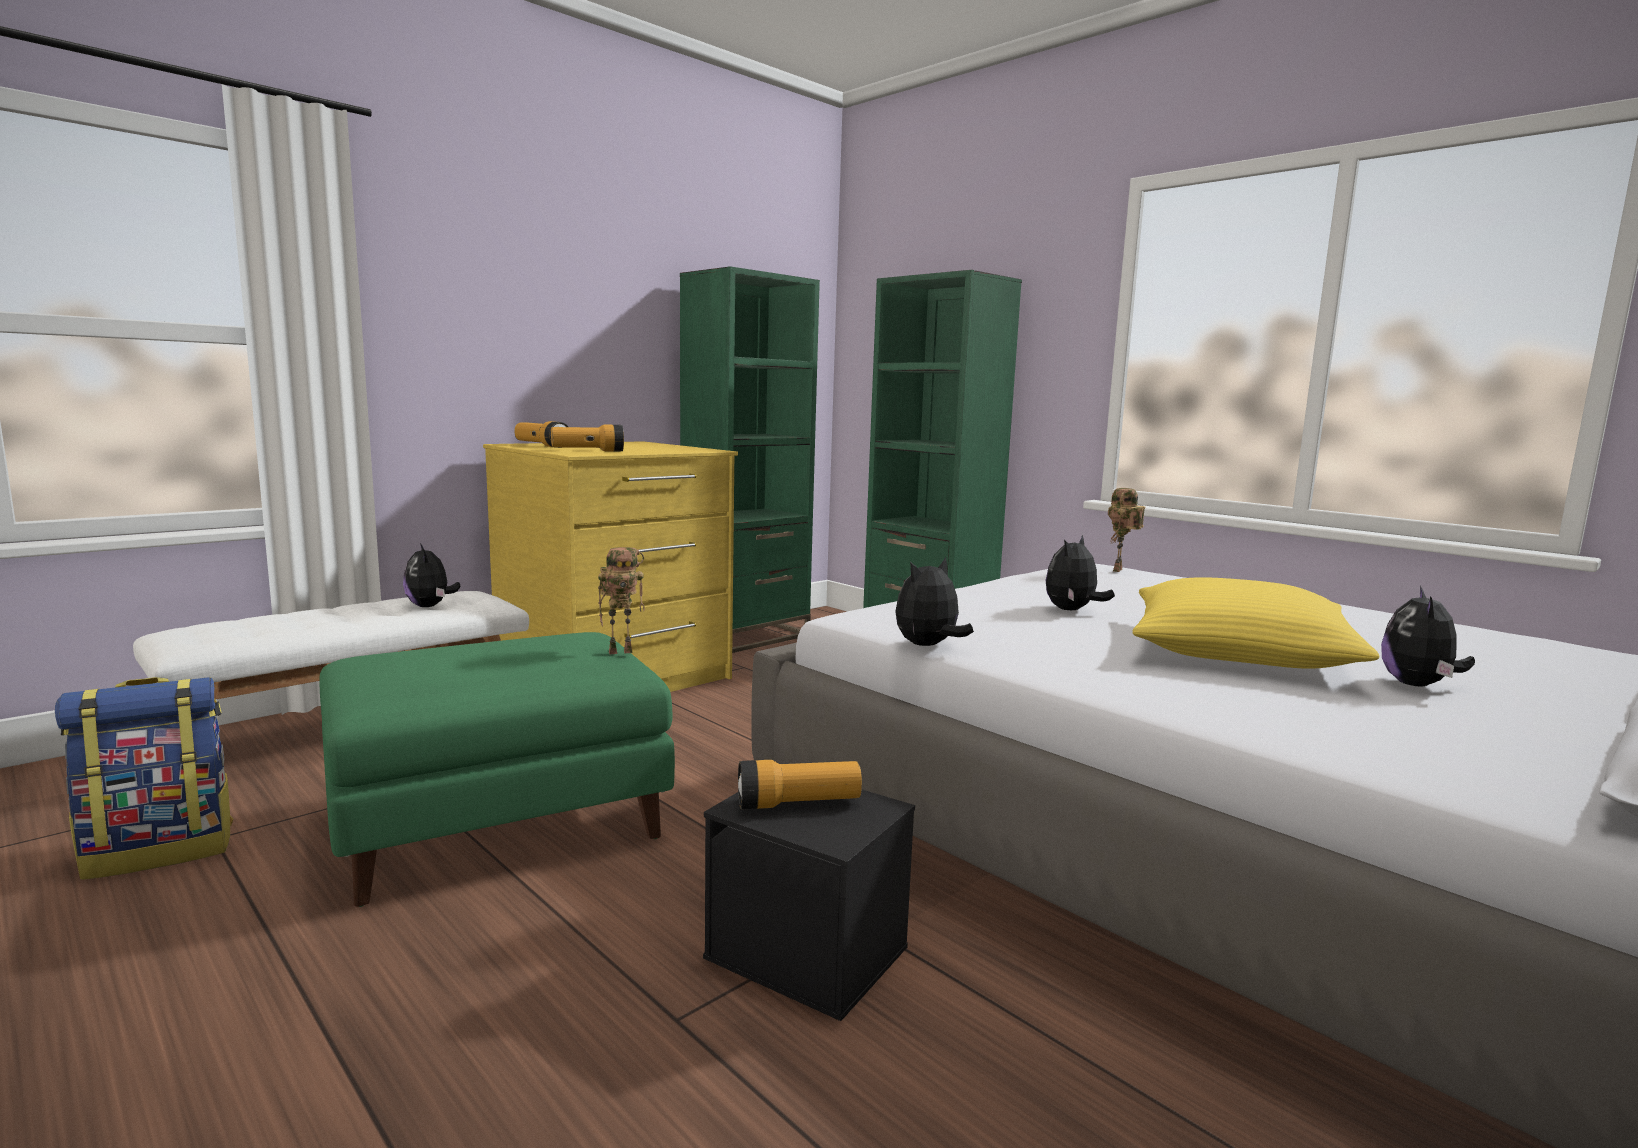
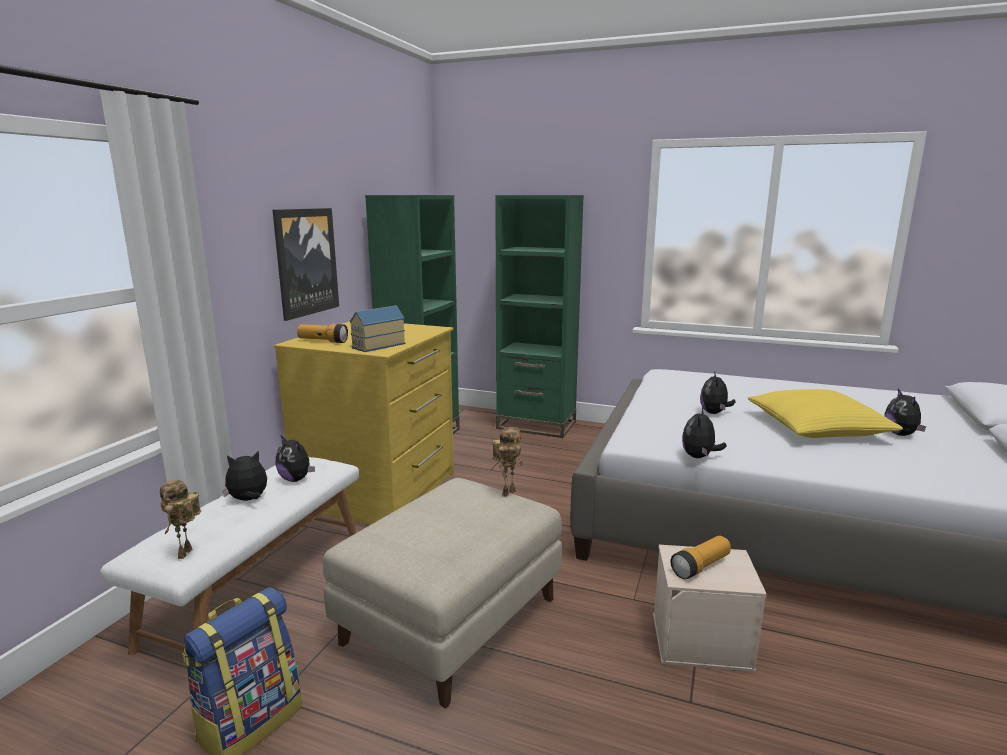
camera: 25 degrees left, 5 degrees up
(349, 613) = (248, 500): none -> plush toy
(502, 823) = (452, 620): green ottoman -> beige ottoman
(561, 348) = (306, 262): none -> picture
(588, 451) = (376, 345): flashlight -> toy house
(810, 952) = (702, 640): black storage box -> beige storage box
(1119, 570) = (687, 375): toy robot -> toy robot (186, 554)

